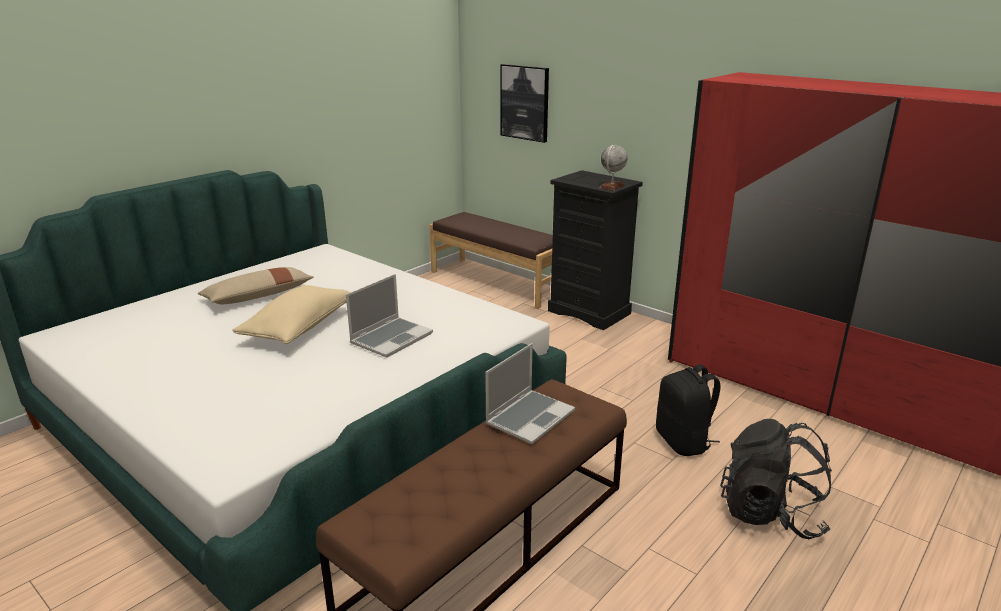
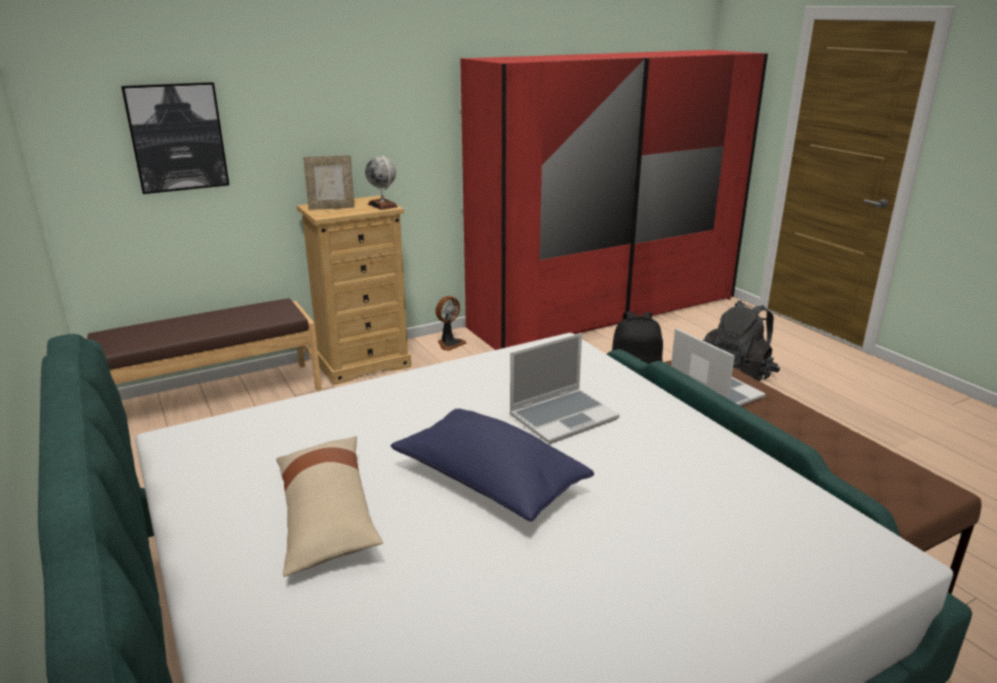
camera: 70 degrees left, 0 degrees up
(299, 328) = (489, 482): beige pillow -> blue pillow
(391, 338) = (563, 416): laptop -> laptop turned 90 degrees clockwise
(586, 177) = (331, 208): none -> picture frame
(589, 312) = (363, 364): black dresser -> beige dresser
(662, 336) = (449, 343): none -> fan

